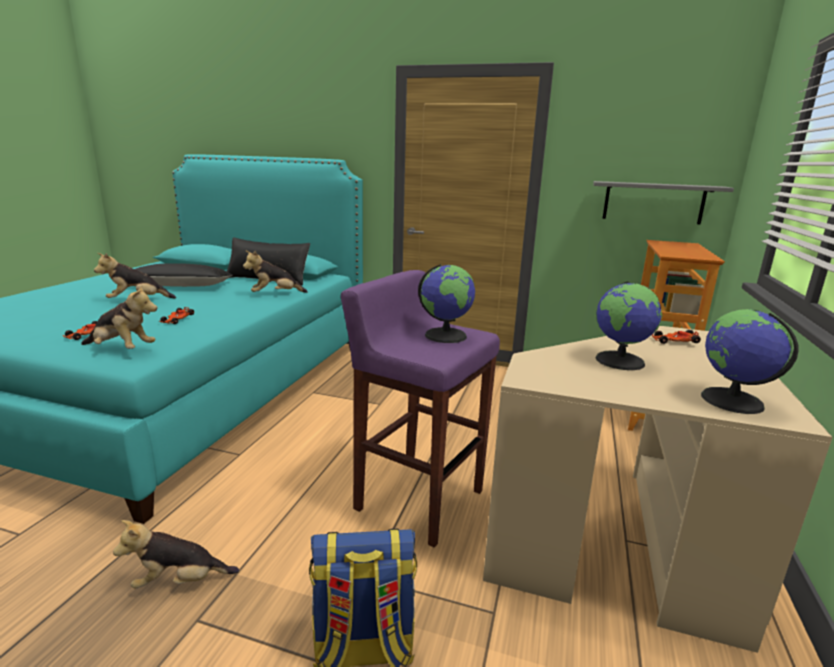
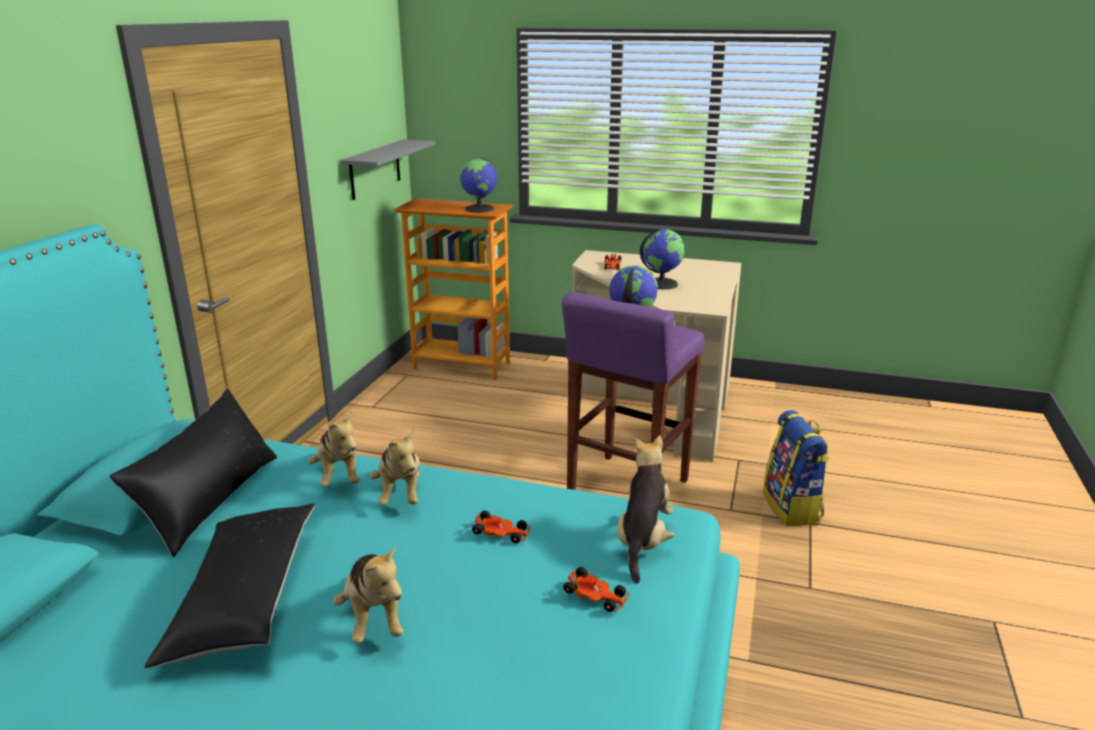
camera: 90 degrees left, 5 degrees up
(179, 581) = (779, 610): plush toy -> plush toy (400, 493)
(732, 401) = (712, 270): globe -> globe (480, 209)

